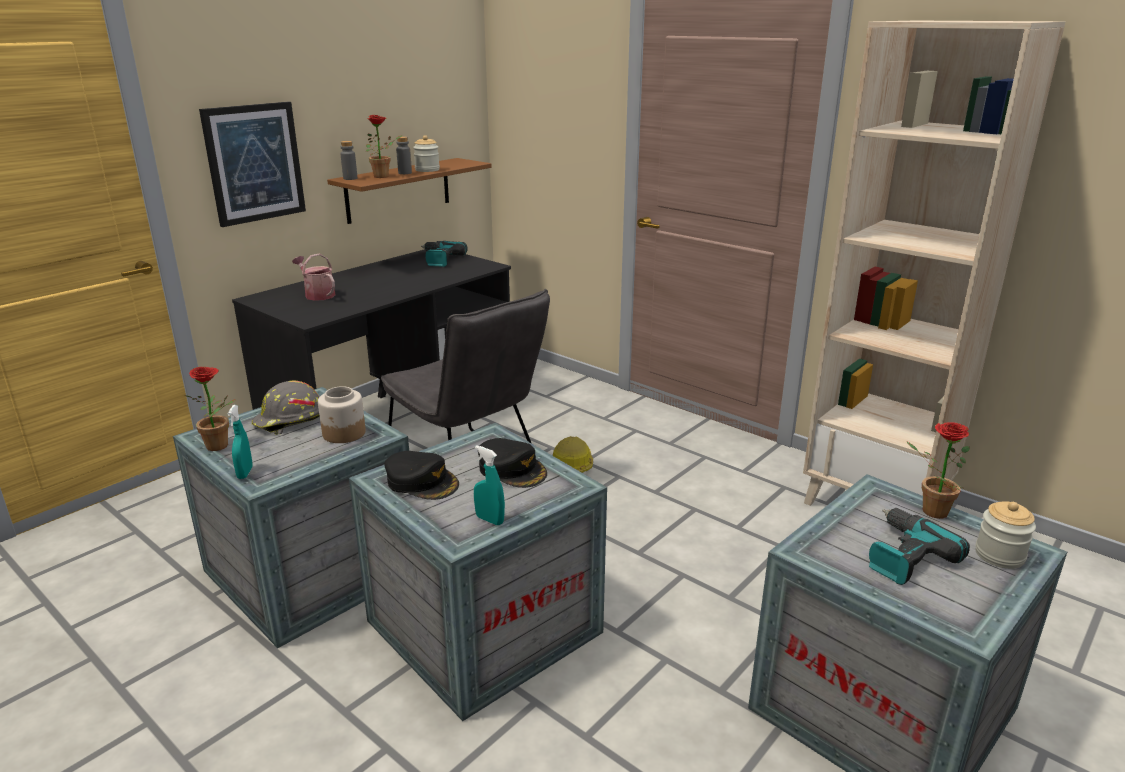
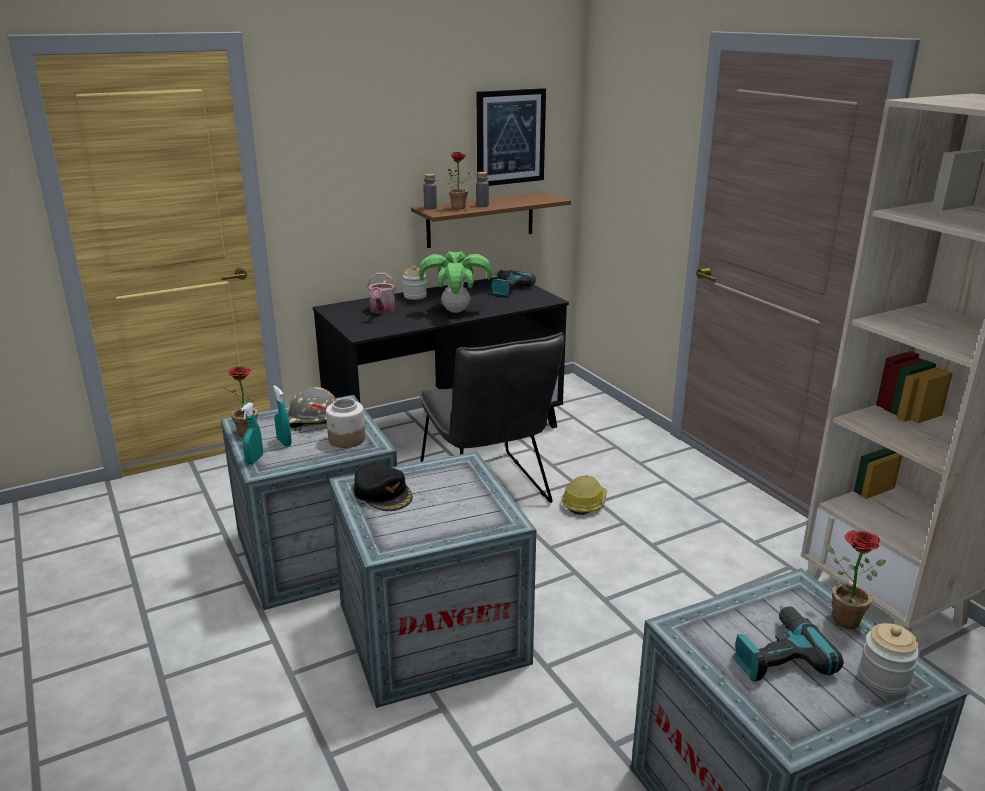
camera: 20 degrees right, 0 degrees up
(254, 163) = (344, 190): picture -> picture (510, 137)
(317, 294) = (382, 310): watering can -> watering can turned 150 degrees counterclockwise
(400, 286) = (455, 311): none -> potted plant
(427, 170) = (505, 203): jar -> jar (415, 296)
(489, 520) = (417, 538): turquoise spray bottle -> turquoise spray bottle (284, 442)
(512, 469) = (464, 497): black cap -> none

